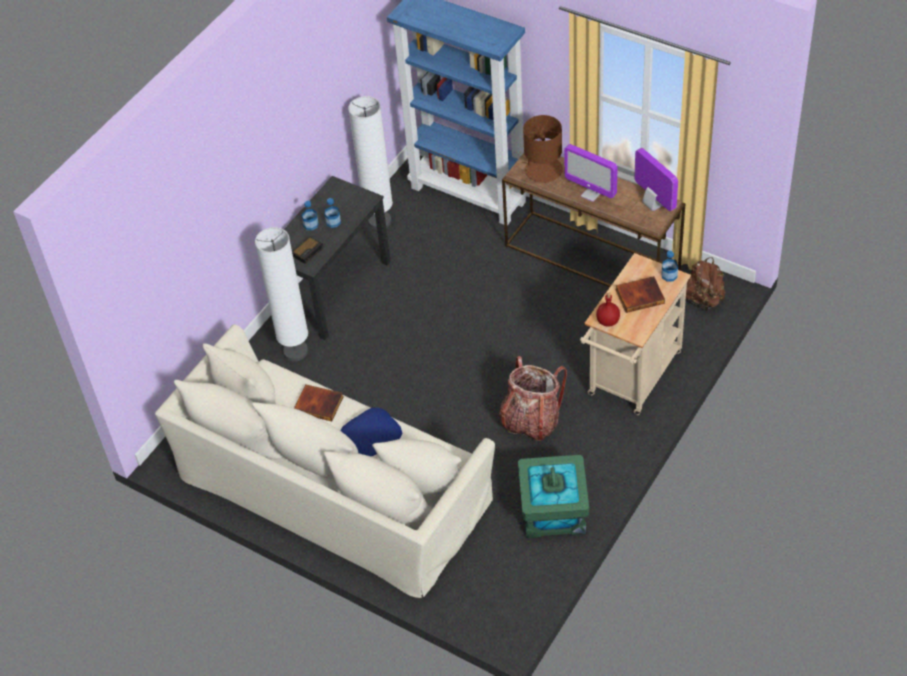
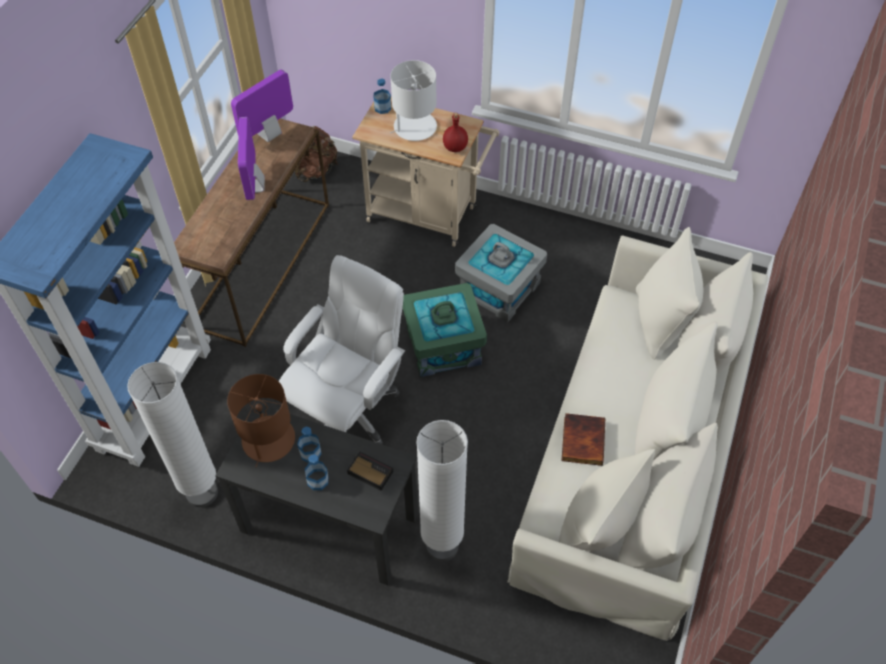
camera: 105 degrees left, 5 degrees up
(371, 436) = (613, 377): blue pillow -> none
(429, 306) = (348, 408): none -> white office chair
(531, 420) = (498, 289): backpack -> grey storage box
(543, 170) = (214, 233): brown table lamp -> brown table lamp (268, 440)
(554, 511) = (604, 257): green storage box -> green storage box (443, 345)
(591, 194) = (255, 186): monitor -> monitor turned 150 degrees clockwise
(639, 295) = (414, 127): book -> white table lamp

